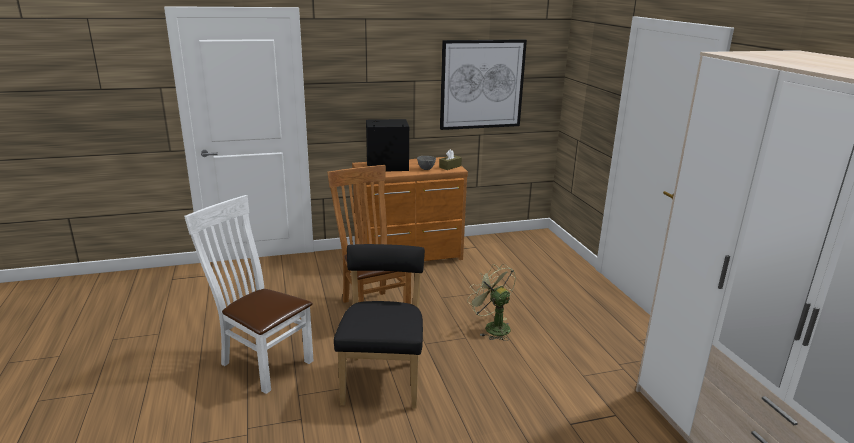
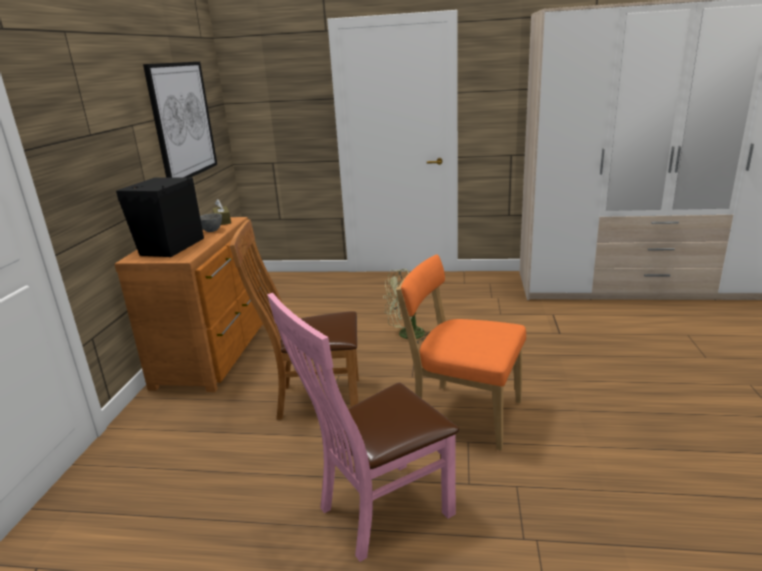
camera: 65 degrees left, 0 degrees up
(262, 361) = (377, 512): white chair -> pink chair
(383, 379) = (463, 413): black chair -> orange chair

